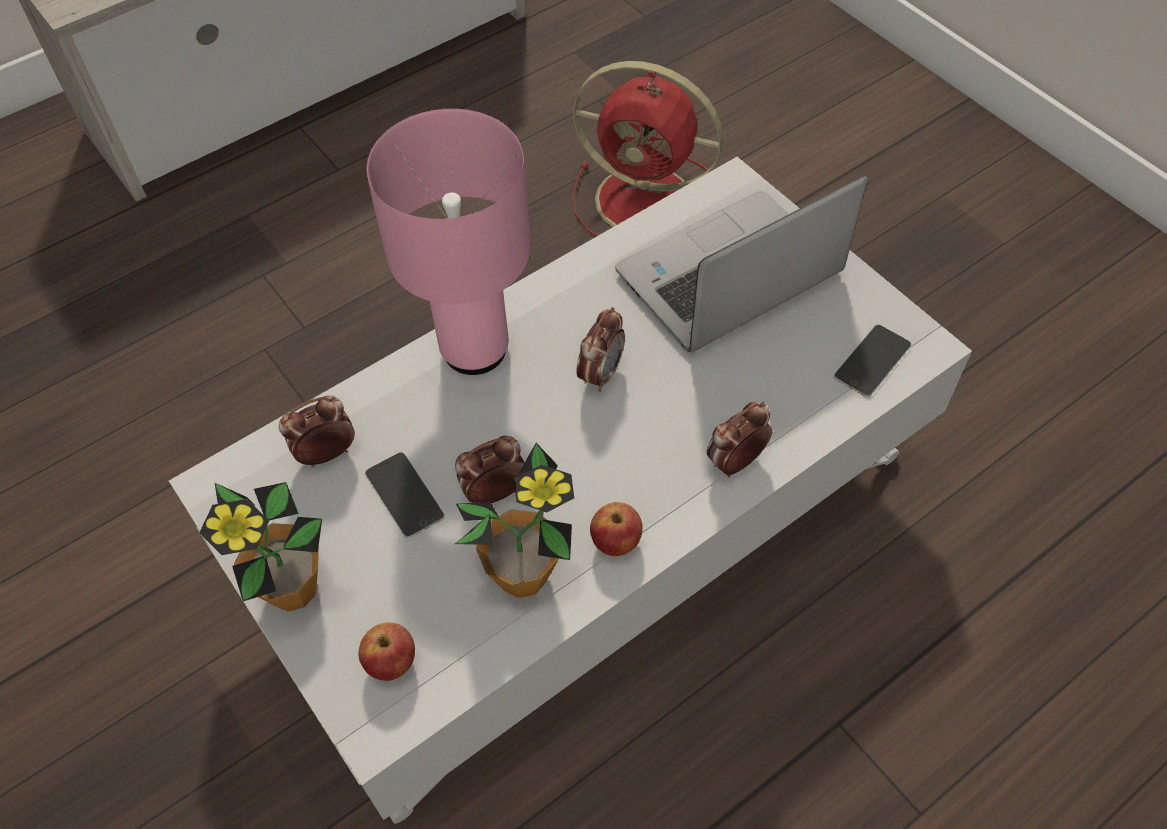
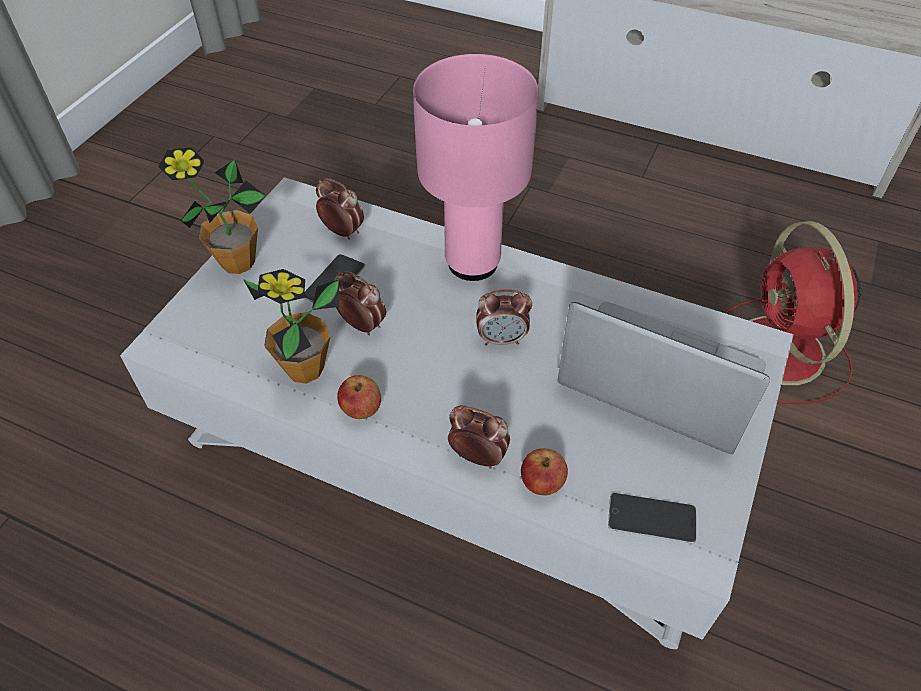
camera: 60 degrees right, 5 degrees down
(392, 662) = (208, 331): apple -> apple (542, 484)

